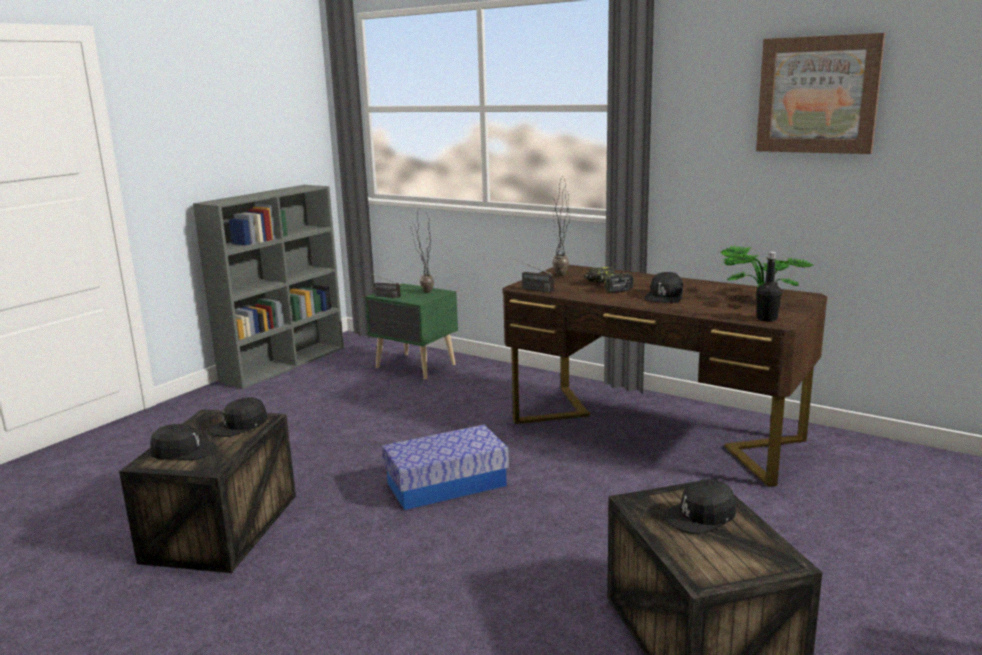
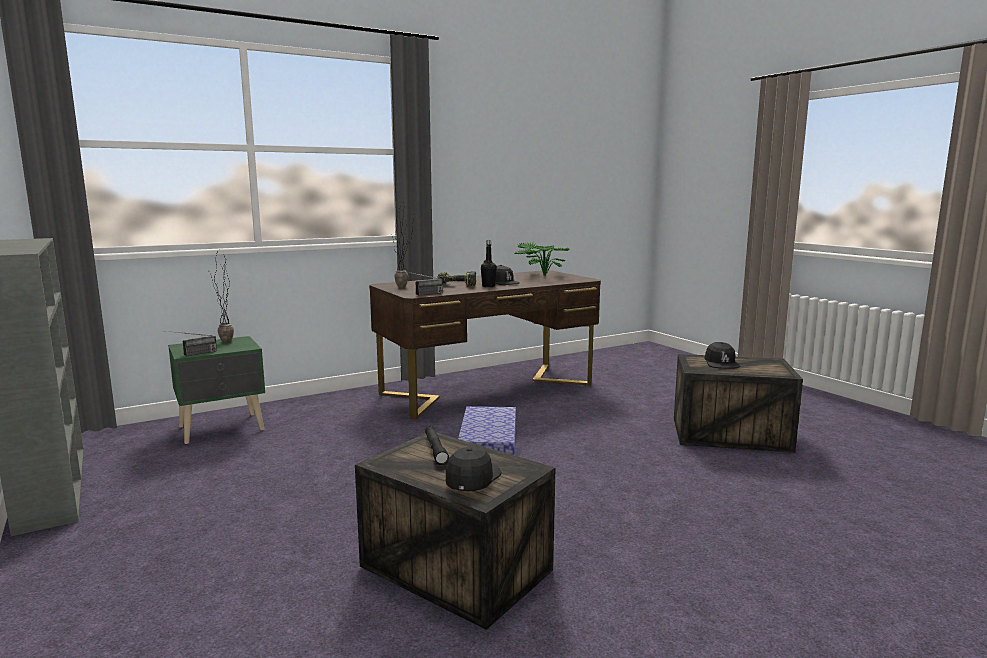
camera: 65 degrees left, 5 degrees down
(240, 426) = (435, 450): black cap -> black flashlight
(766, 319) = (578, 279): black bottle -> black bottle (488, 286)
(818, 95) = (518, 148): picture -> none

